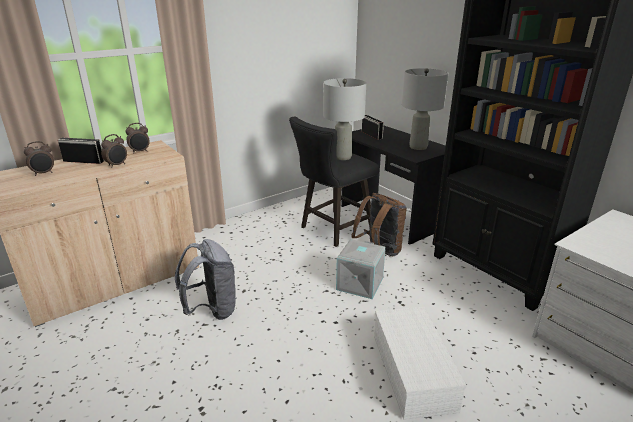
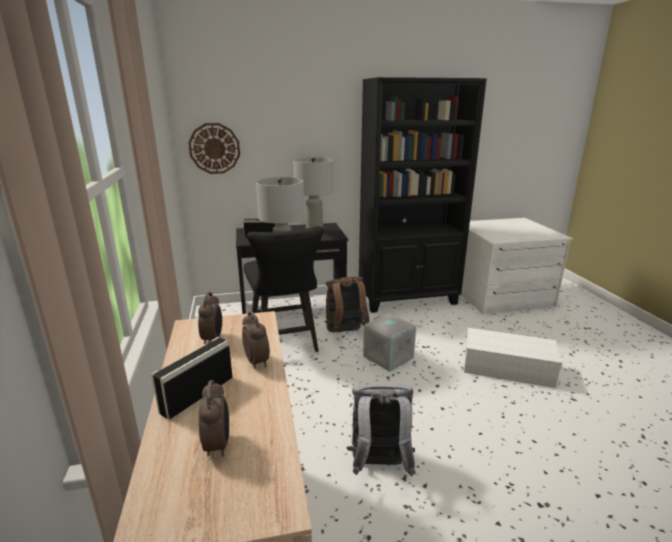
camera: 65 degrees left, 5 degrees down
(378, 47) = (214, 148): none -> wall clock

